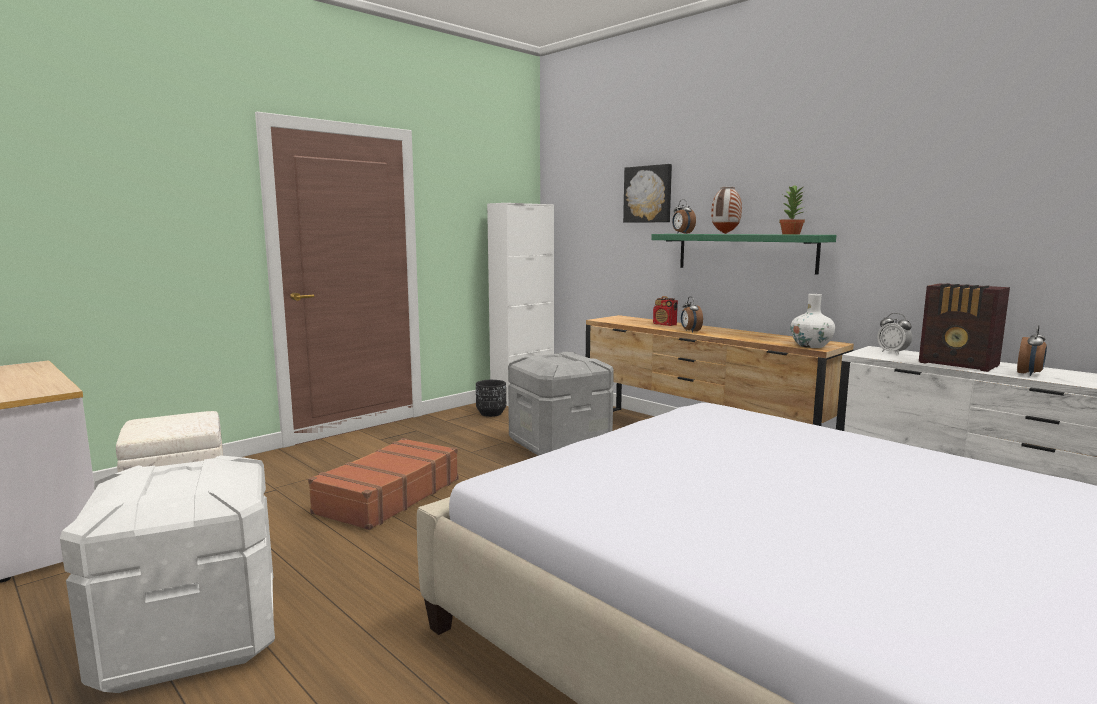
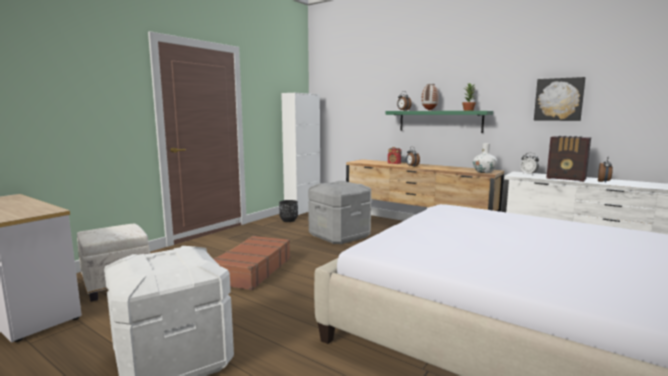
camera: 10 degrees left, 0 degrees up
(648, 194) = (380, 88): picture -> picture (559, 99)

